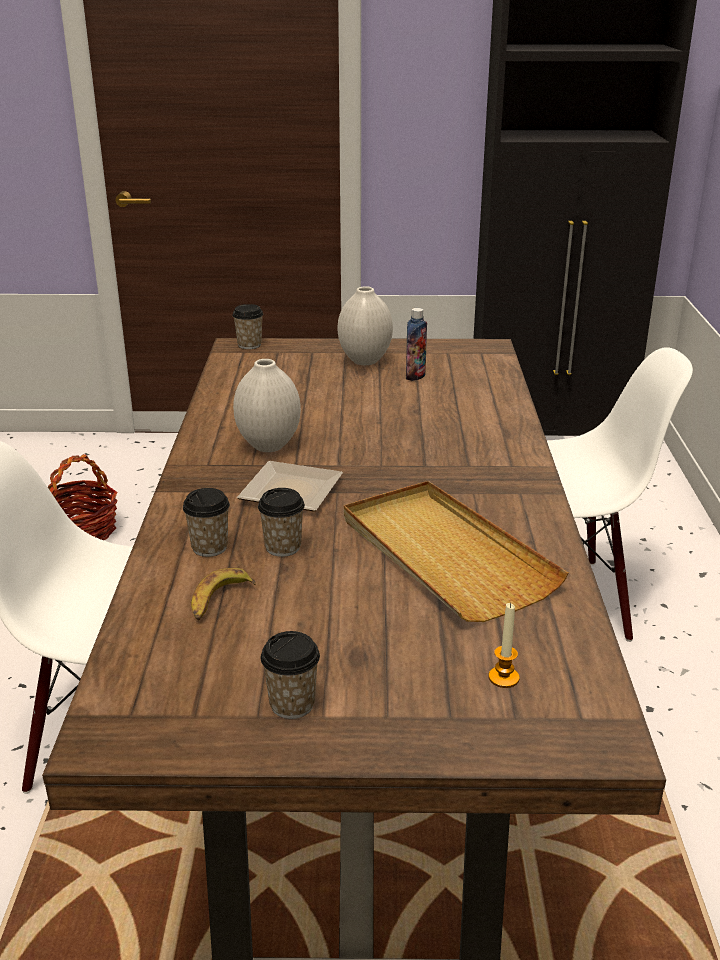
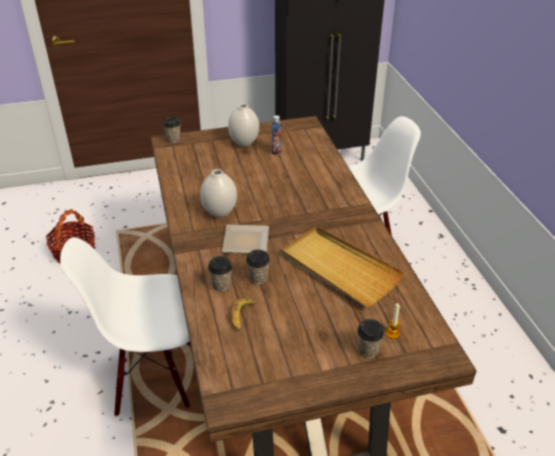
camera: 15 degrees left, 10 degrees up
(292, 704) = (304, 367): cup -> cup (368, 350)

